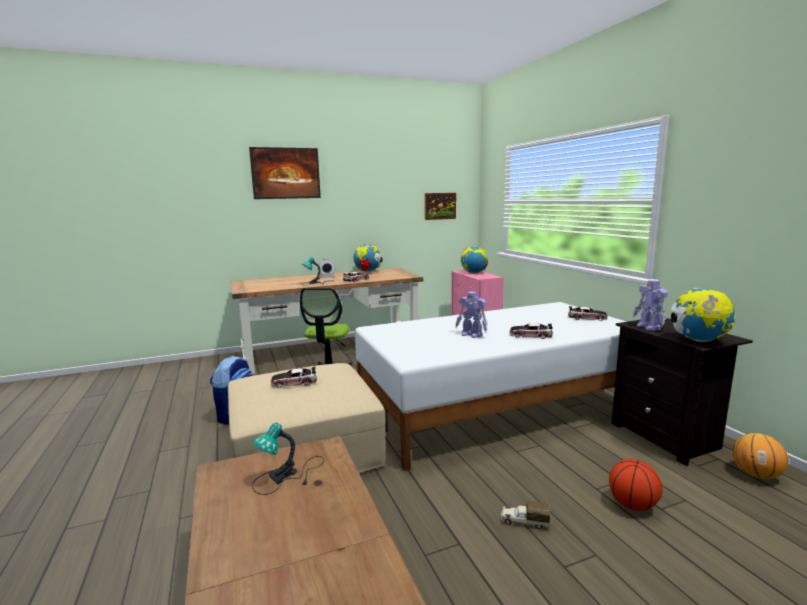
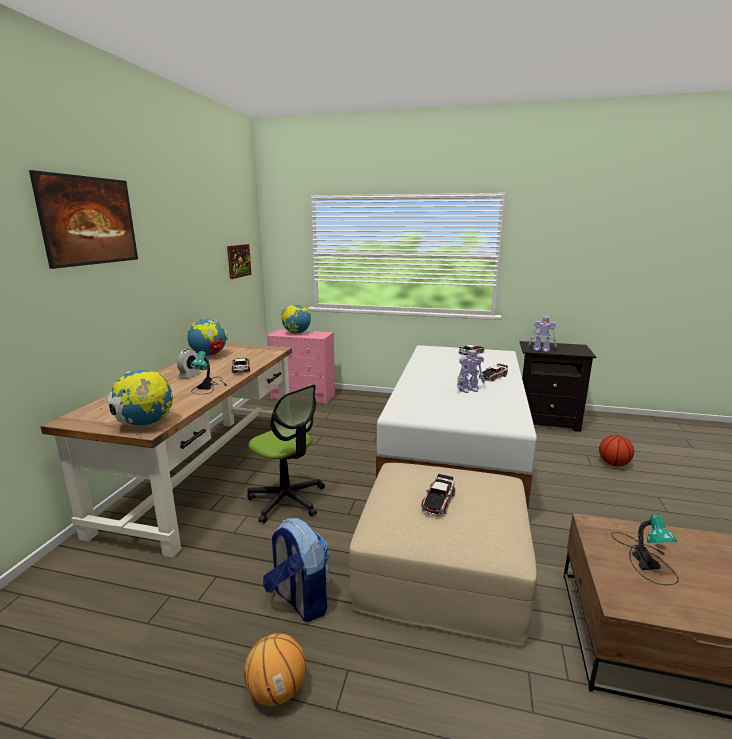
camera: 55 degrees left, 5 degrees up
(524, 521) = (618, 504): toy truck -> none
(698, 340) = (578, 351): globe -> globe (145, 424)
(756, 475) = (599, 421): basketball -> basketball (277, 690)

